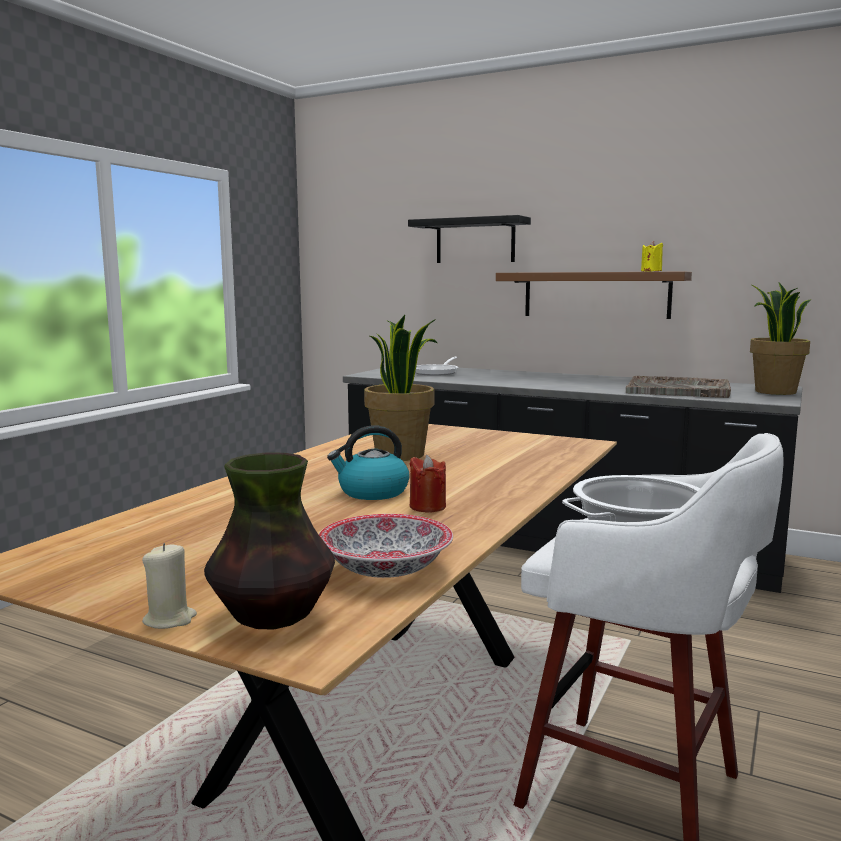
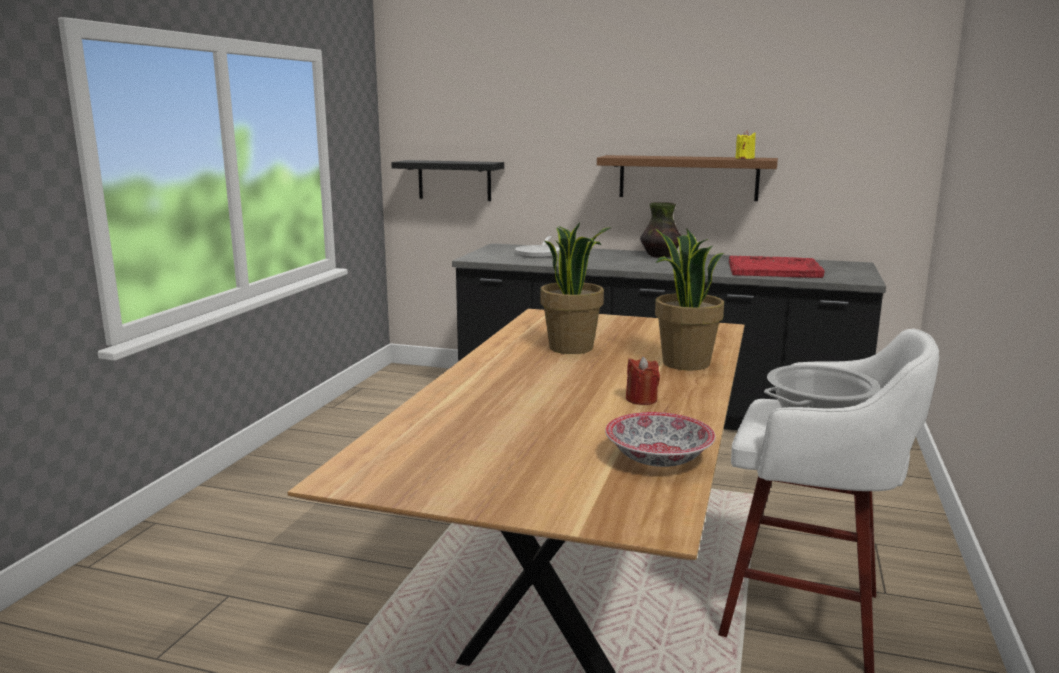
camera: 10 degrees left, 5 degrees up
(170, 619) = (532, 513): beige candle -> none
(273, 616) = (609, 504): vase -> vase (660, 256)
(372, 492) = (582, 388): kettle -> none
(475, 241) = (569, 123): black shelf -> black shelf (454, 180)
(679, 390) = (775, 269): grey tray -> red tray
(774, 392) = (855, 269): potted plant -> potted plant (685, 363)

